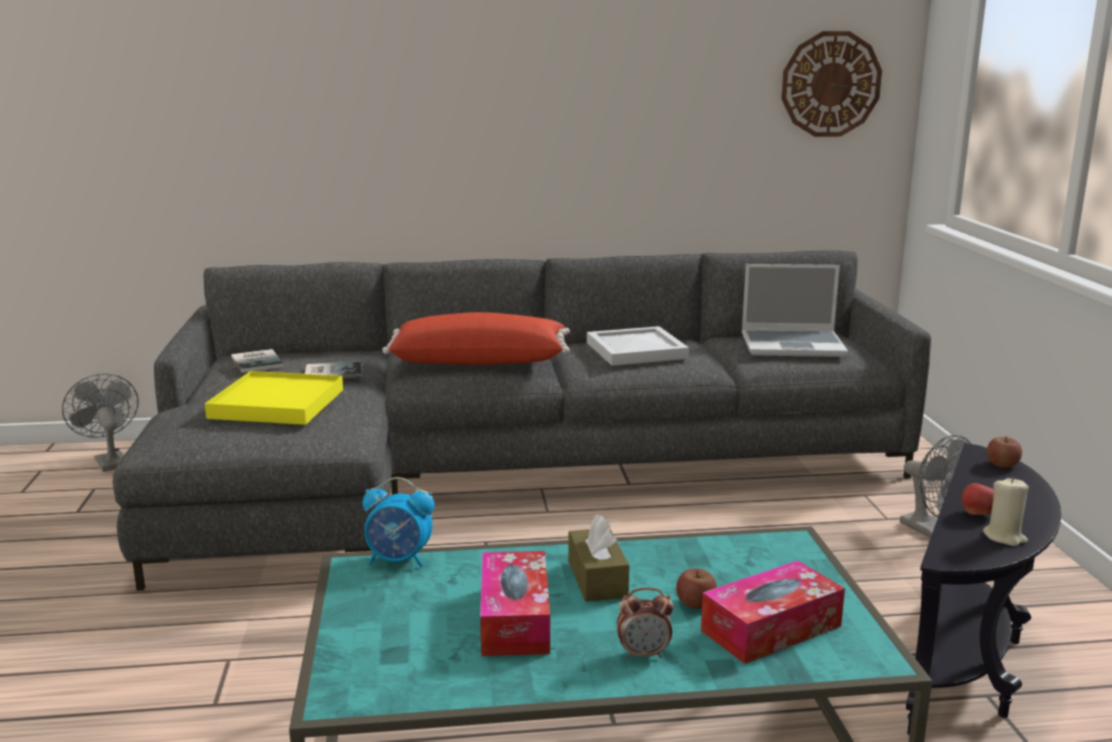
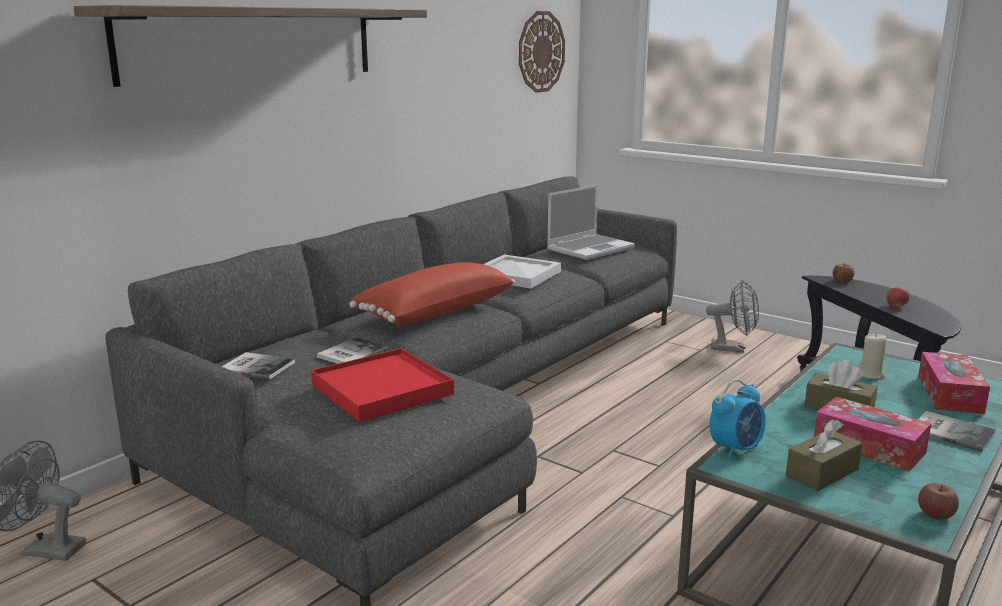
camera: 45 degrees left, 0 degrees up
(276, 404) = (382, 390): yellow tray -> red tray
(373, 66) = (253, 43): none -> shelf
(406, 612) = (822, 472): none -> brown tissue box
(644, 654) = (950, 431): alarm clock -> book
(695, 603) = (900, 398): apple -> apple (935, 514)
(1004, 537) = (929, 312): beige candle -> beige candle (870, 374)

